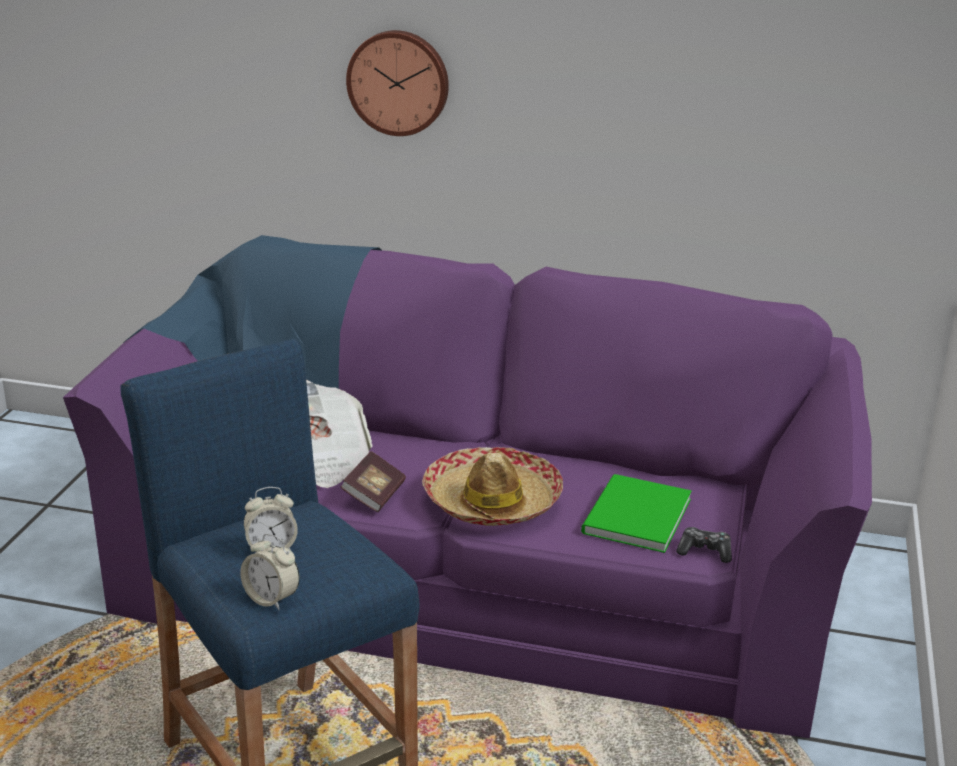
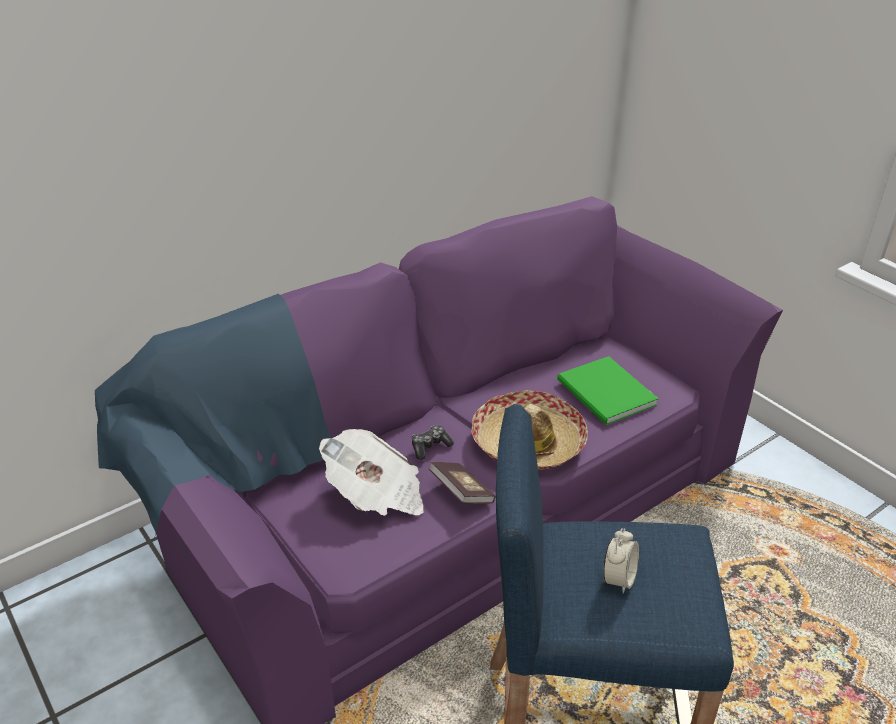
camera: 50 degrees left, 10 degrees up
(271, 599) = (693, 611): alarm clock -> none
(399, 82) = (230, 133): wall clock -> none
(704, 551) = (669, 389): game controller -> game controller (430, 446)

